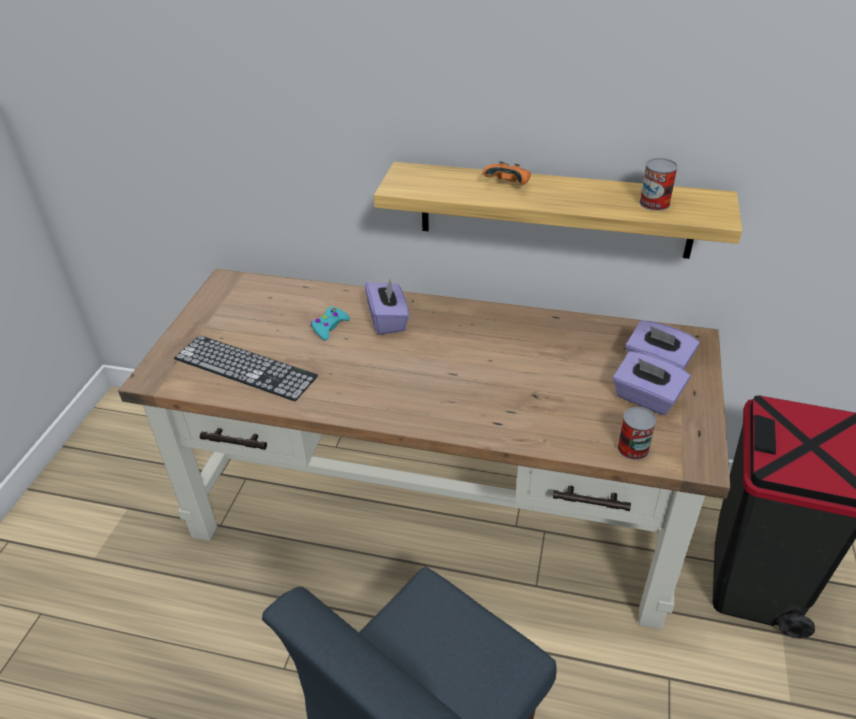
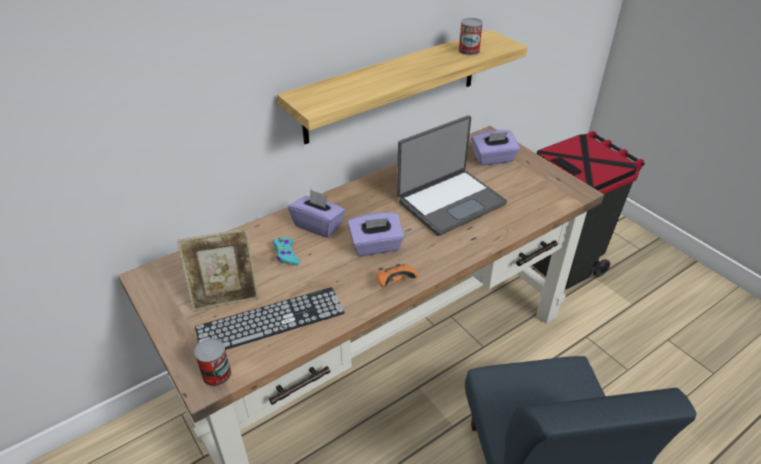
camera: 50 degrees left, 0 degrees up
(247, 329) = (225, 296): none -> picture frame
(508, 185) = (378, 75): orange game controller -> orange game controller (394, 282)
(533, 376) = (450, 202): none -> laptop
(633, 448) = (546, 205): can -> can (217, 374)
(646, 398) = (514, 178): purple tissue box -> purple tissue box (376, 246)

